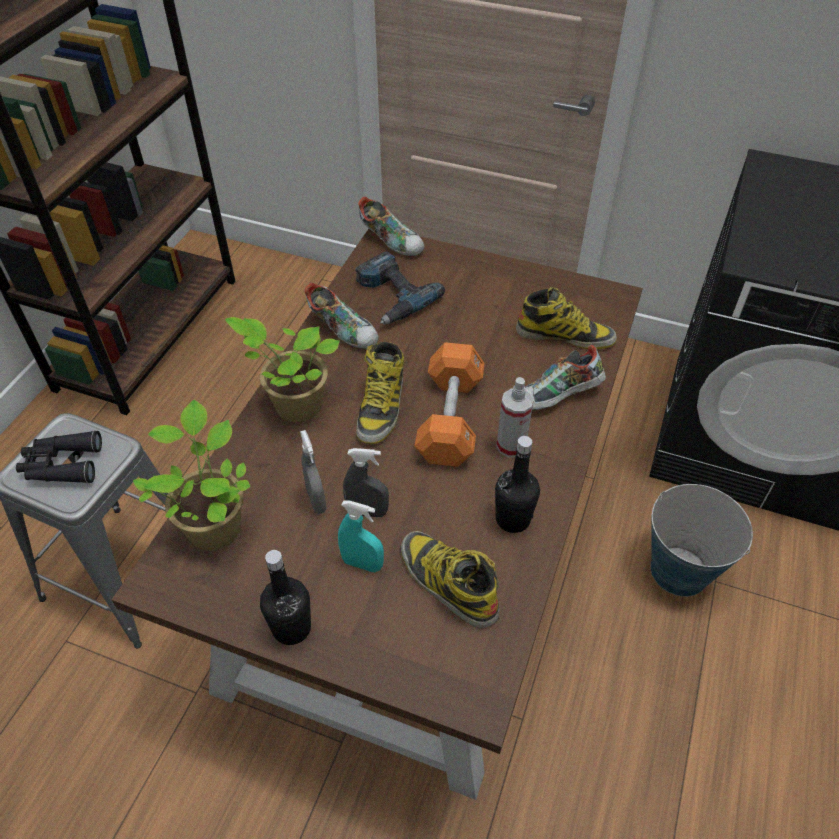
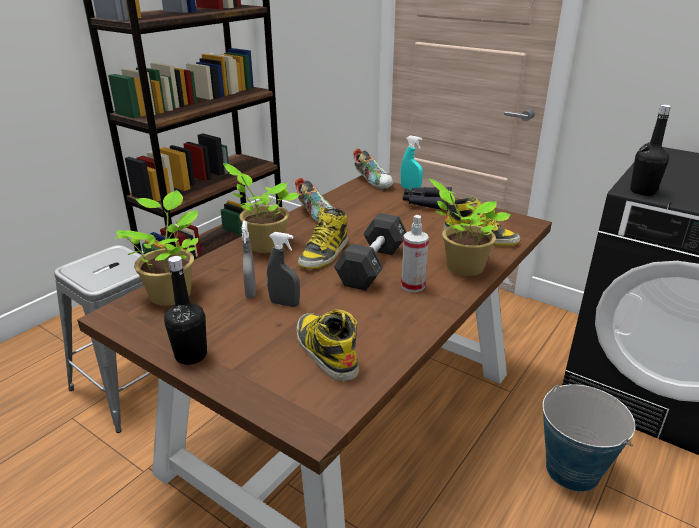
camera: 15 degrees right, 20 degrees down
(61, 465) = (101, 267): black binoculars -> black binoculars (426, 204)
(362, 564) = (265, 330): turquoise spray bottle -> turquoise spray bottle (410, 189)
(391, 296) = (360, 205): power drill -> none
(450, 419) = (372, 266): orange dumbbell -> black dumbbell
(512, 519) = (395, 324): black bottle -> black bottle (642, 191)
(558, 398) = (461, 267): shoe -> potted plant

